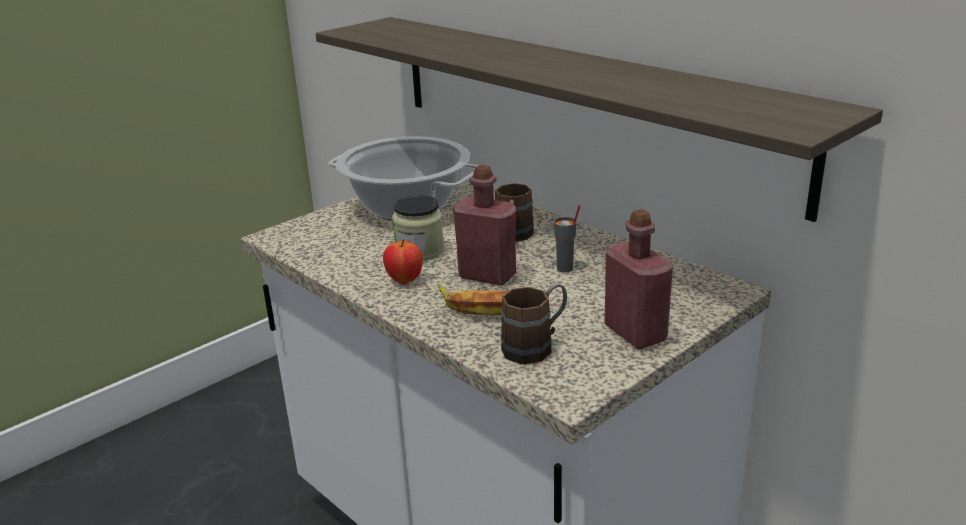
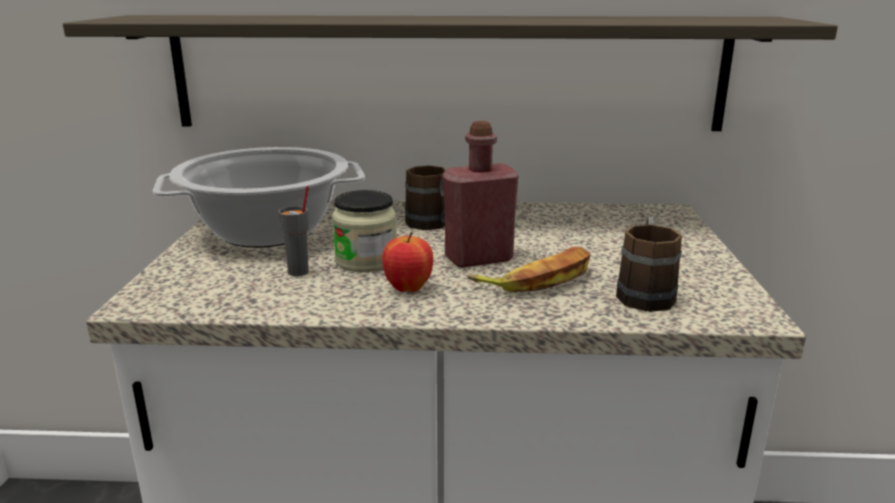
camera: 45 degrees left, 5 degrees down
(565, 269) = (530, 233): grey cup -> grey cup (299, 272)
(635, 333) = (684, 256): red bottle -> none

